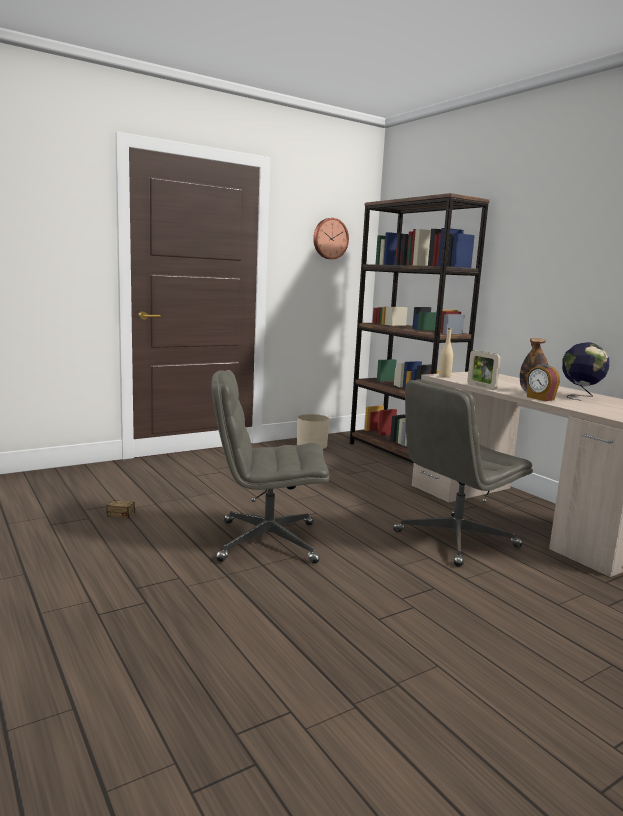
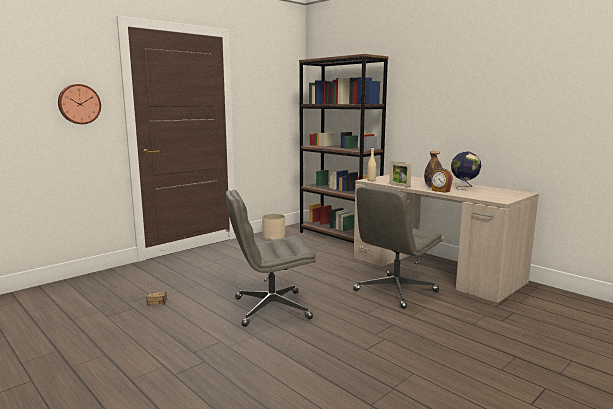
camera: 10 degrees left, 0 degrees up
(329, 238) = (274, 86): wall clock -> wall clock (79, 104)

